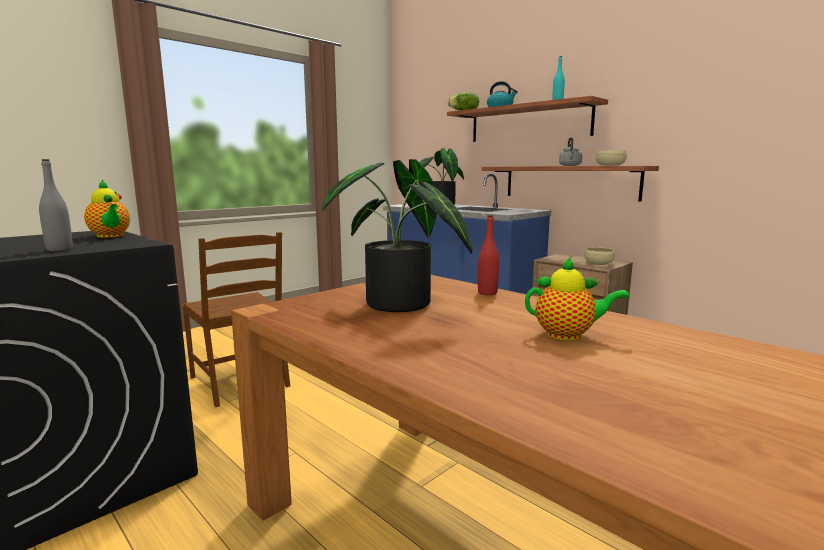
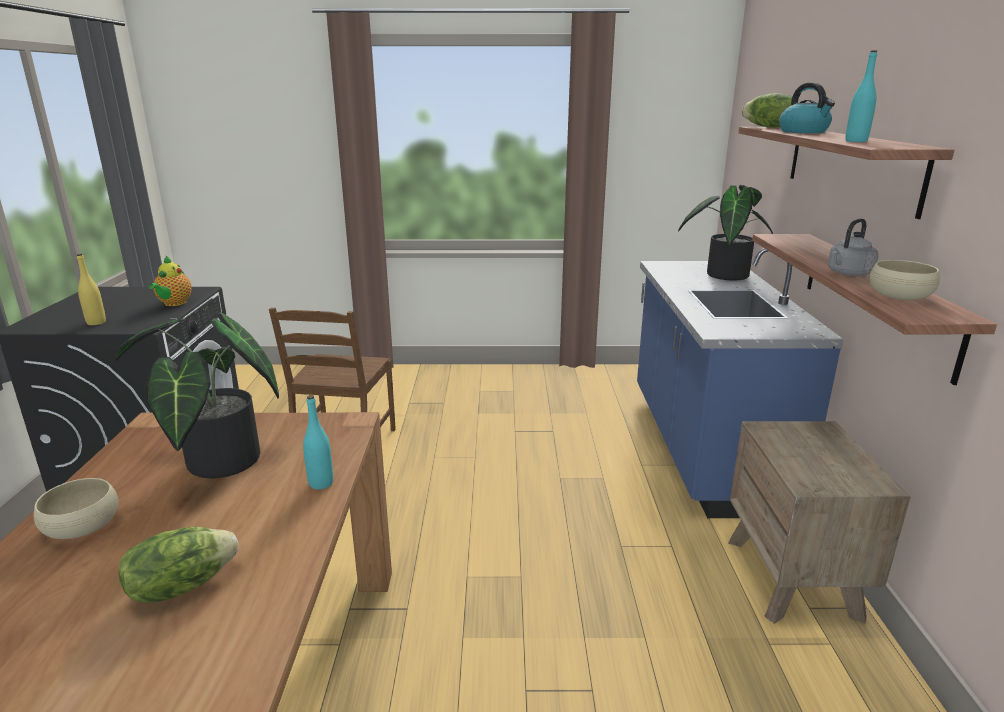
camera: 45 degrees right, 10 degrees up
(60, 249) = (96, 322): grey bottle -> yellow bottle
(487, 293) = (321, 483): red bottle -> turquoise bottle
(568, 335) = (181, 586): teapot -> lettuce
(598, 263) = (826, 473): beige bowl -> beige bowl (82, 525)

